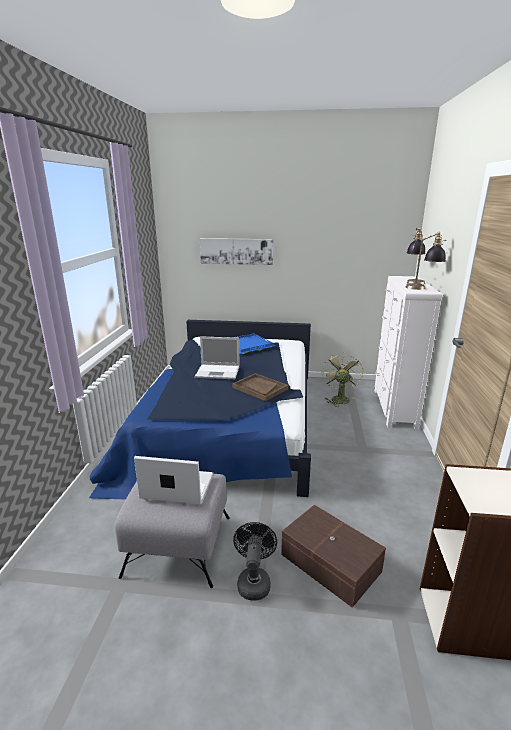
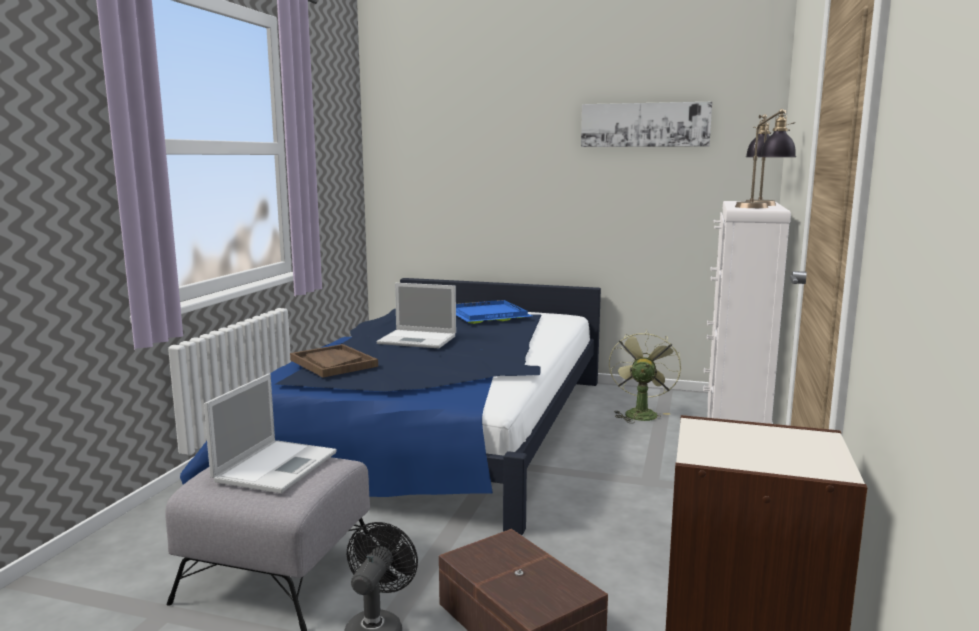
camera: 10 degrees right, 10 degrees down
(176, 487) = (277, 465): laptop -> laptop turned 90 degrees clockwise
(236, 251) = (481, 168): picture -> picture (645, 125)
(260, 388) = (473, 360): brown tray -> brown tray (333, 363)

